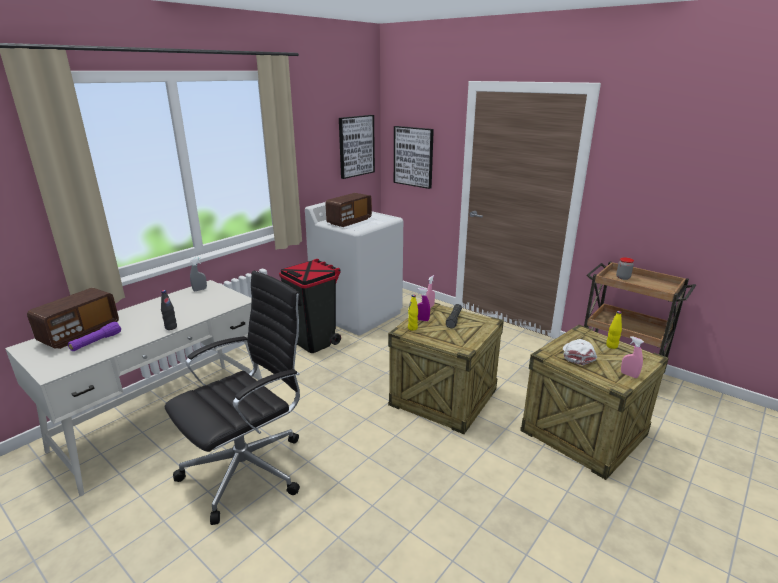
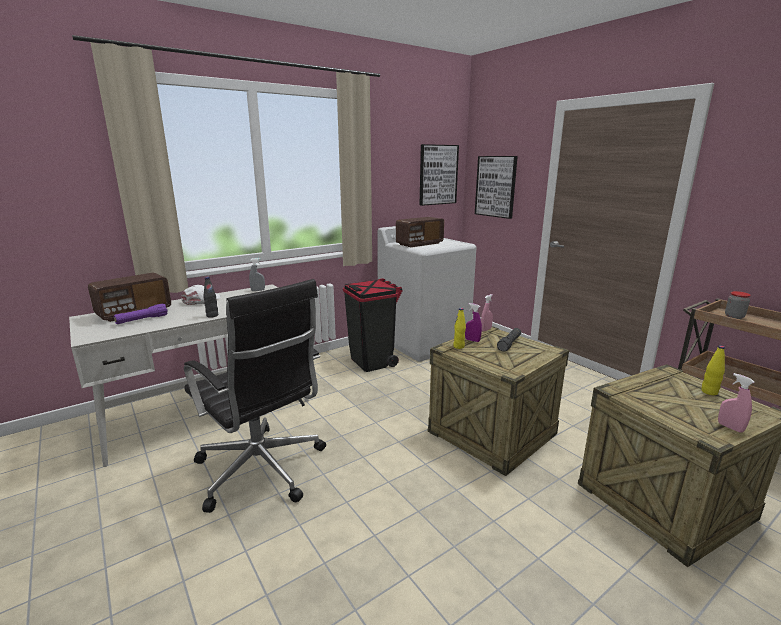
camera: 15 degrees right, 5 degrees down
(249, 469) = (262, 470): black office chair -> black office chair turned 75 degrees clockwise
(577, 355) = (658, 396): white cap -> white cap (201, 300)

